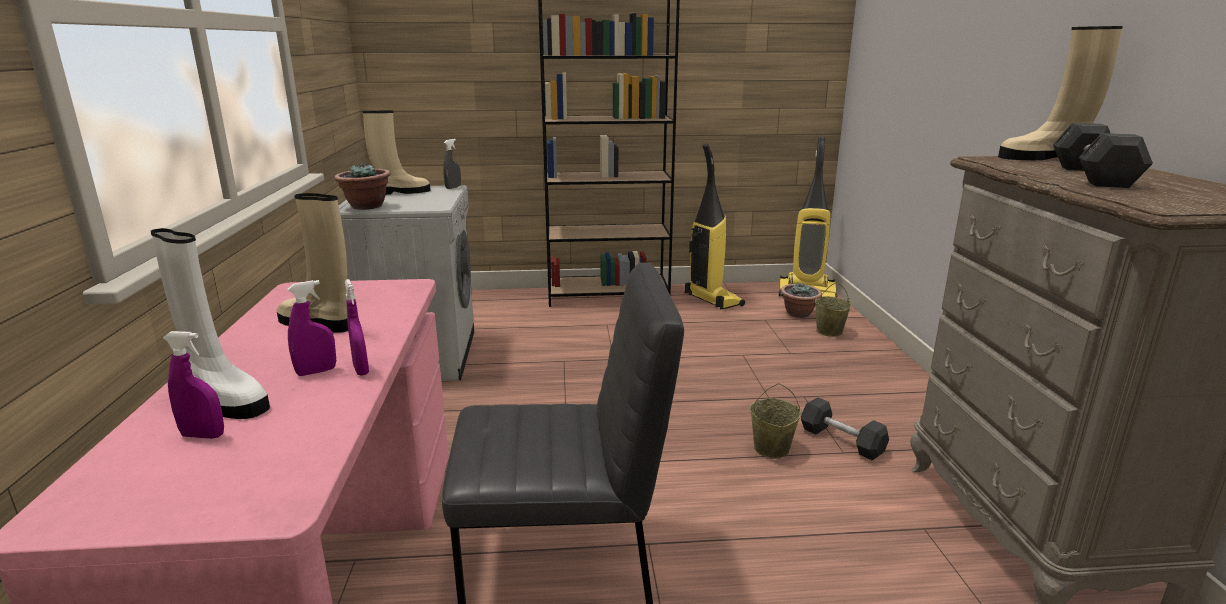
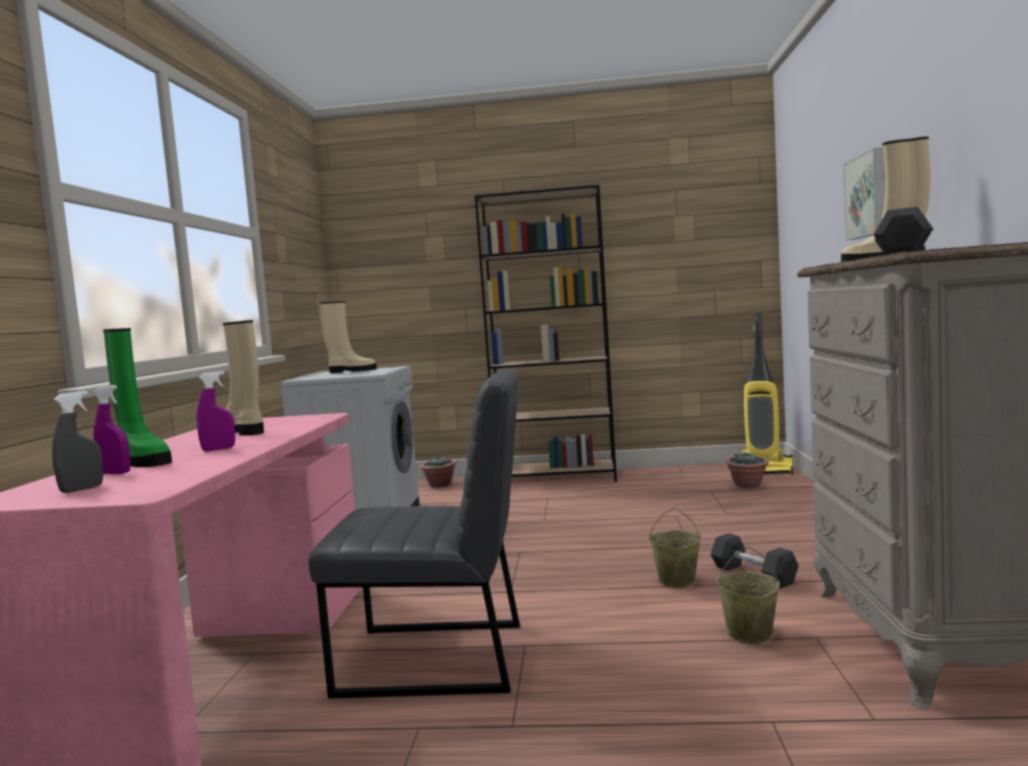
camera: 10 degrees right, 15 degrees down
(223, 399) = (141, 461): white boot -> green boot
(361, 370) = (253, 447): purple spray bottle -> none
(366, 206) = (315, 377): potted plant -> potted plant (440, 485)
(453, 187) = (397, 366): grey spray bottle -> grey spray bottle (81, 489)
(712, 300) = (661, 478): vacuum cleaner -> none
(829, 332) = (775, 497): beige bucket -> beige bucket (749, 634)
(994, 52) = (868, 196): none -> picture

